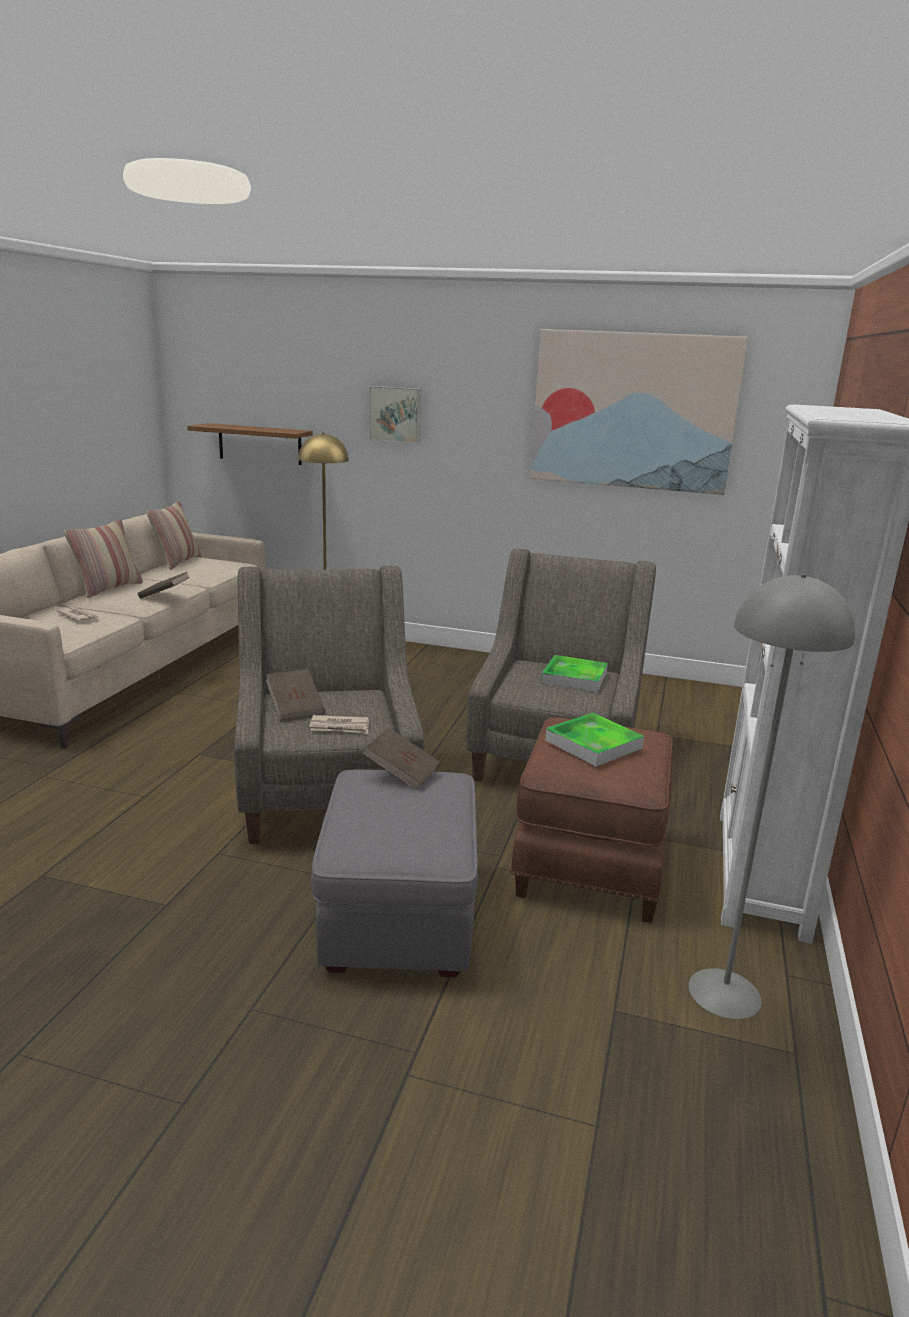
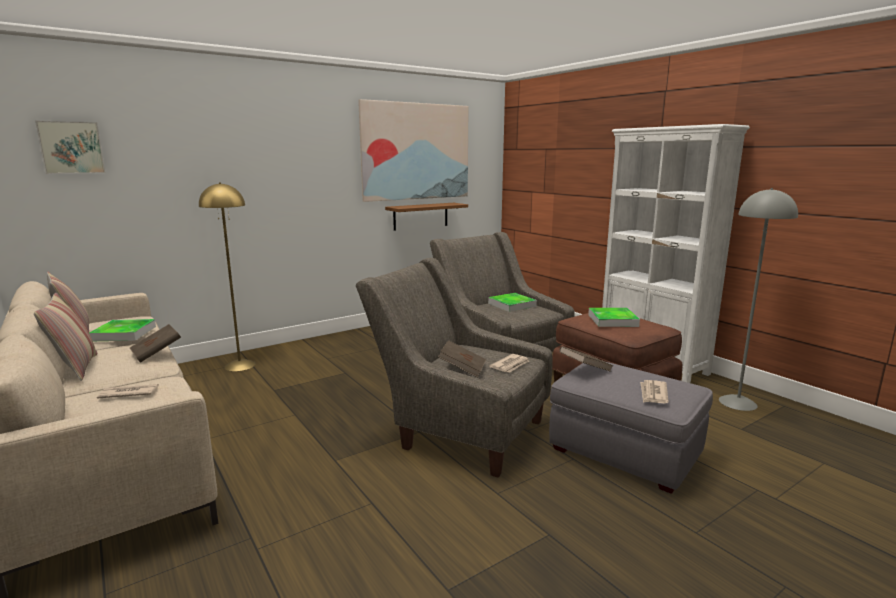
camera: 50 degrees left, 5 degrees down
(194, 573) = (124, 333): none -> tray
(260, 444) = (120, 203): brown shelf -> brown shelf (420, 216)
(370, 830) = (653, 394): none -> newspaper
(395, 414) = (256, 165): picture -> picture (71, 147)

